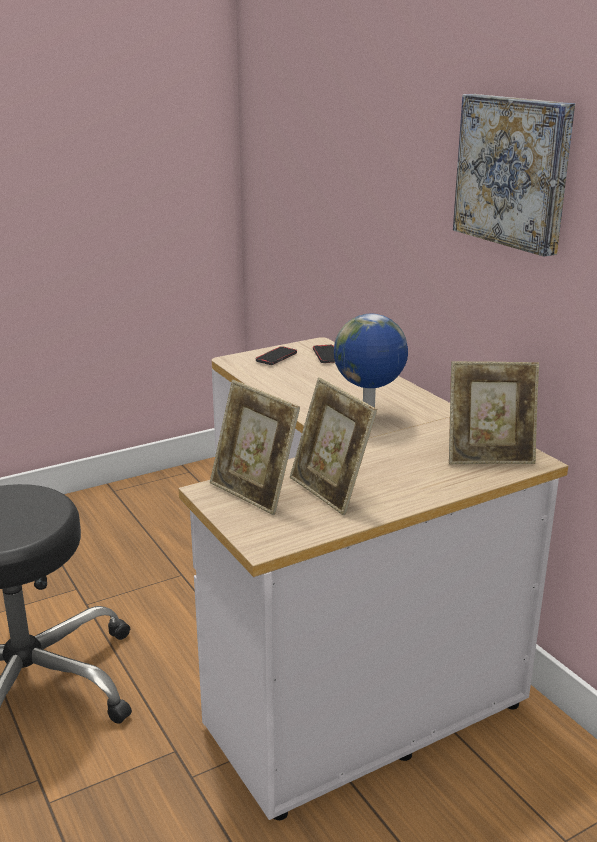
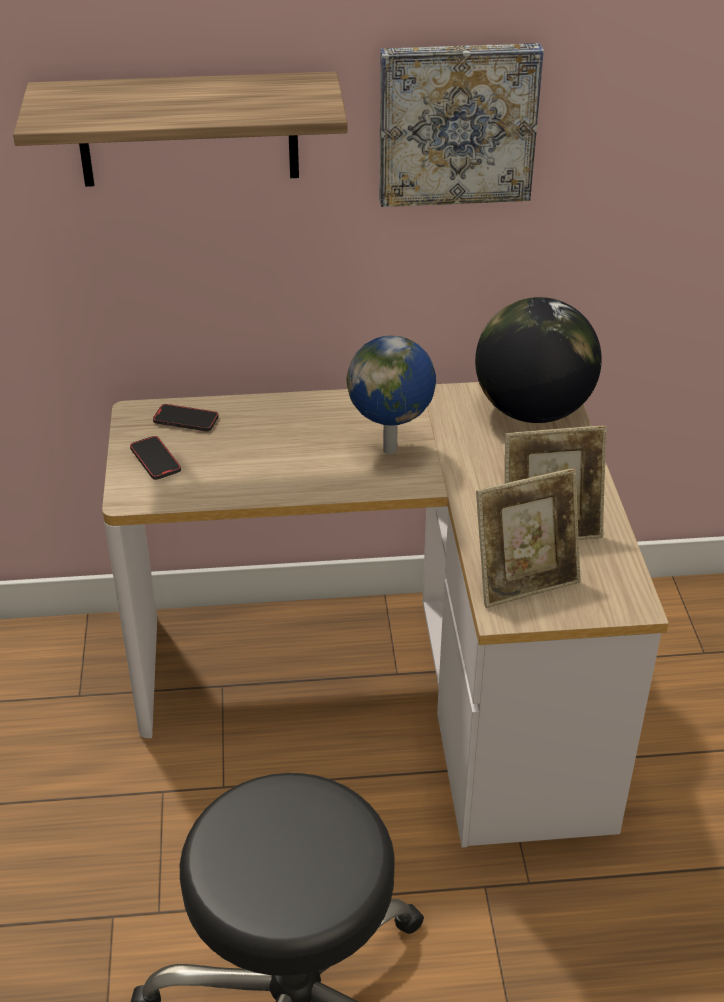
camera: 65 degrees left, 15 degrees up
(378, 143) = (188, 130): none -> shelf
(489, 457) = (532, 411): picture frame -> globe

